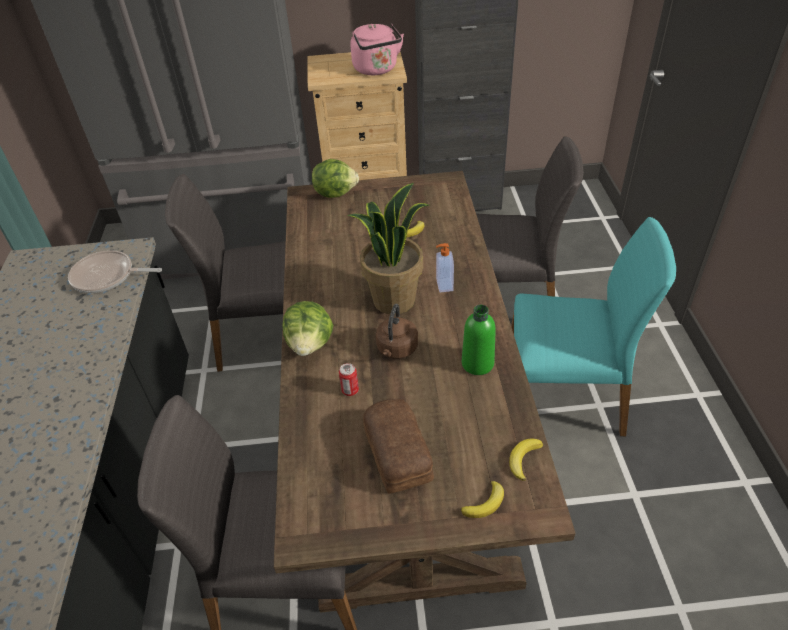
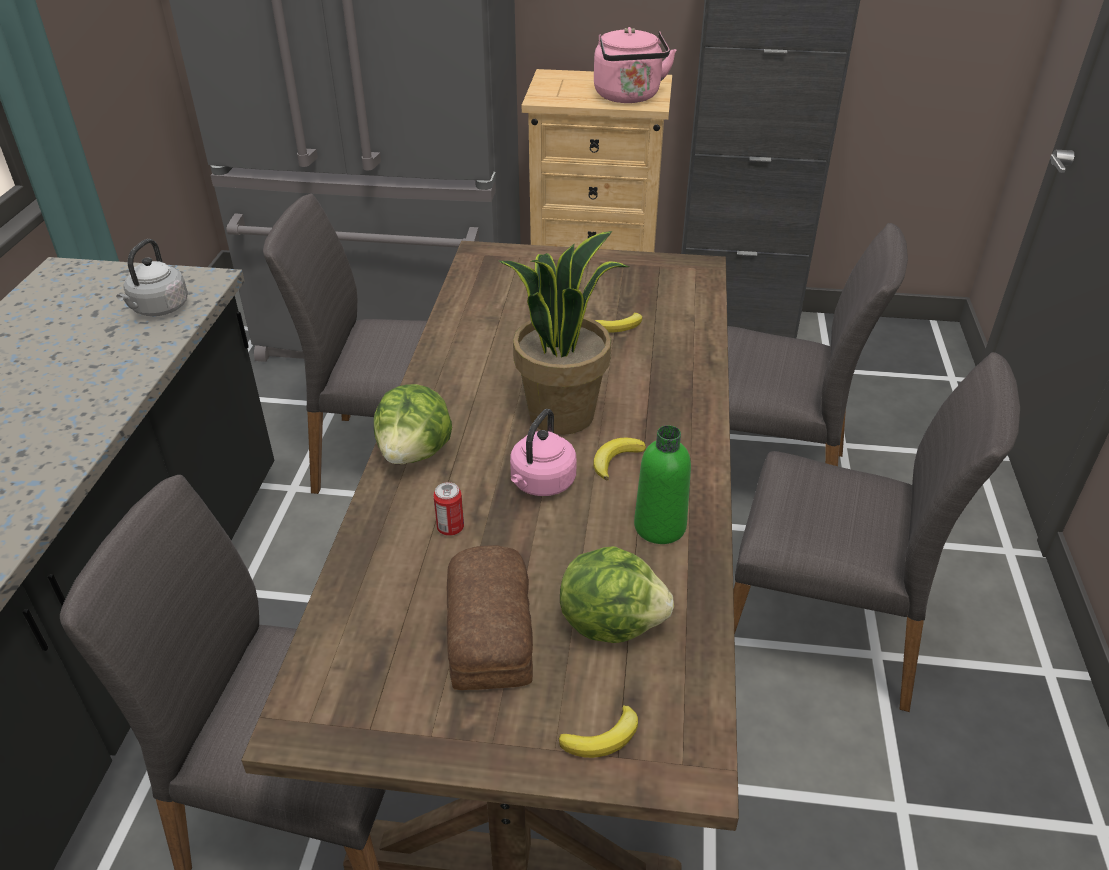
camera: 10 degrees right, 5 degrees down
(107, 277) = (158, 309): frying pan -> grey kettle
(335, 193) = (526, 258): lettuce -> lettuce (611, 621)
(396, 349) = (541, 484): brown kettle -> pink kettle
(444, 285) = (644, 407): soap dispenser -> none
(523, 459) = (687, 683): banana -> banana (615, 460)
(564, 395) = (823, 629): turquoise chair -> grey chair

